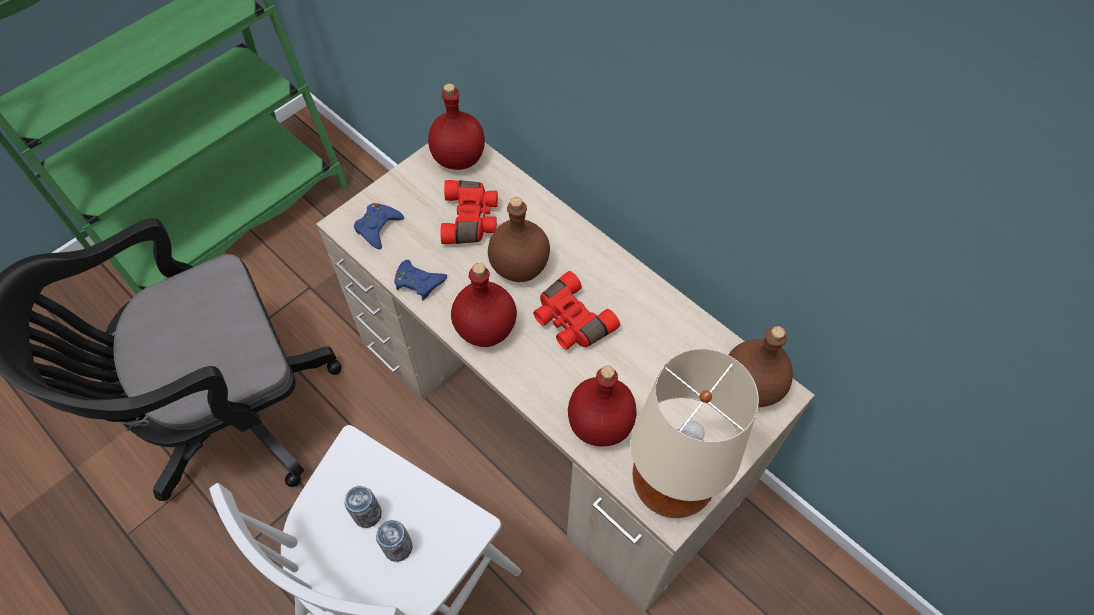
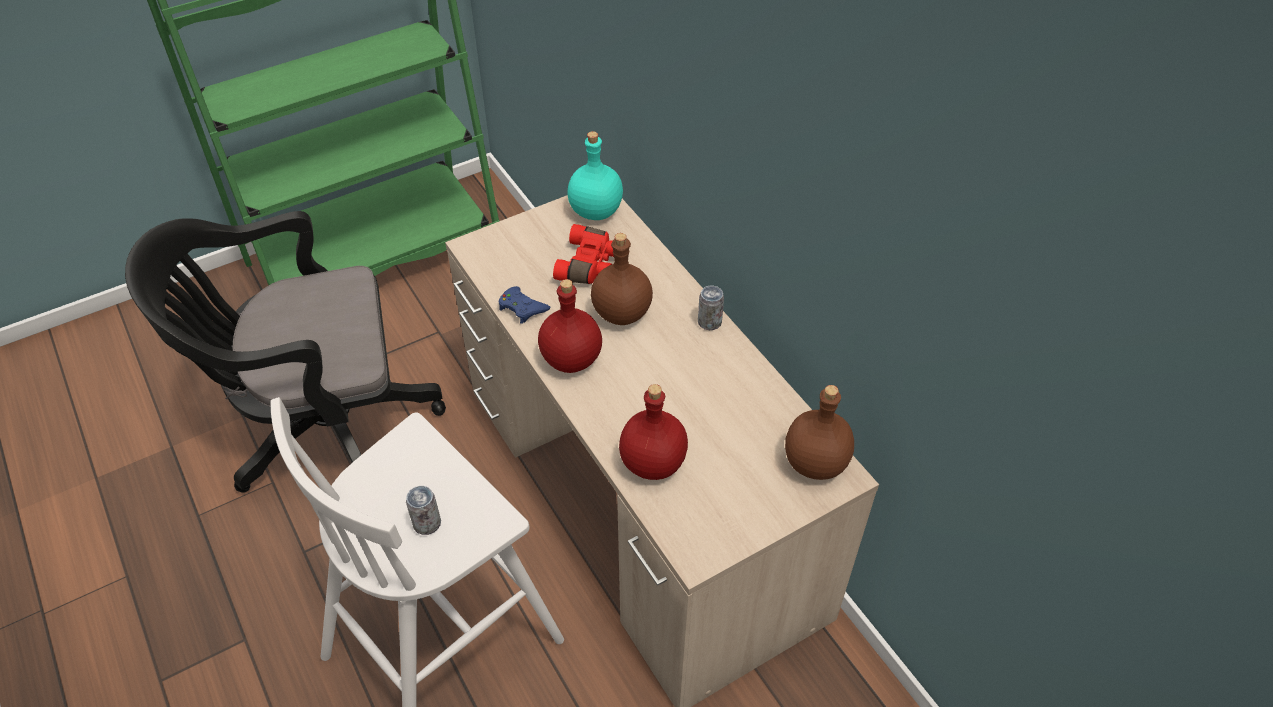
camera: 15 degrees right, 10 degrees down
(367, 514) = (409, 490): can -> can (709, 322)
(378, 227) = (500, 255): blue game controller -> none
(458, 157) = (595, 210): red bottle -> turquoise bottle
(570, 321) = (655, 369): red binoculars -> none
(669, 486) = (702, 531): beige table lamp -> none

